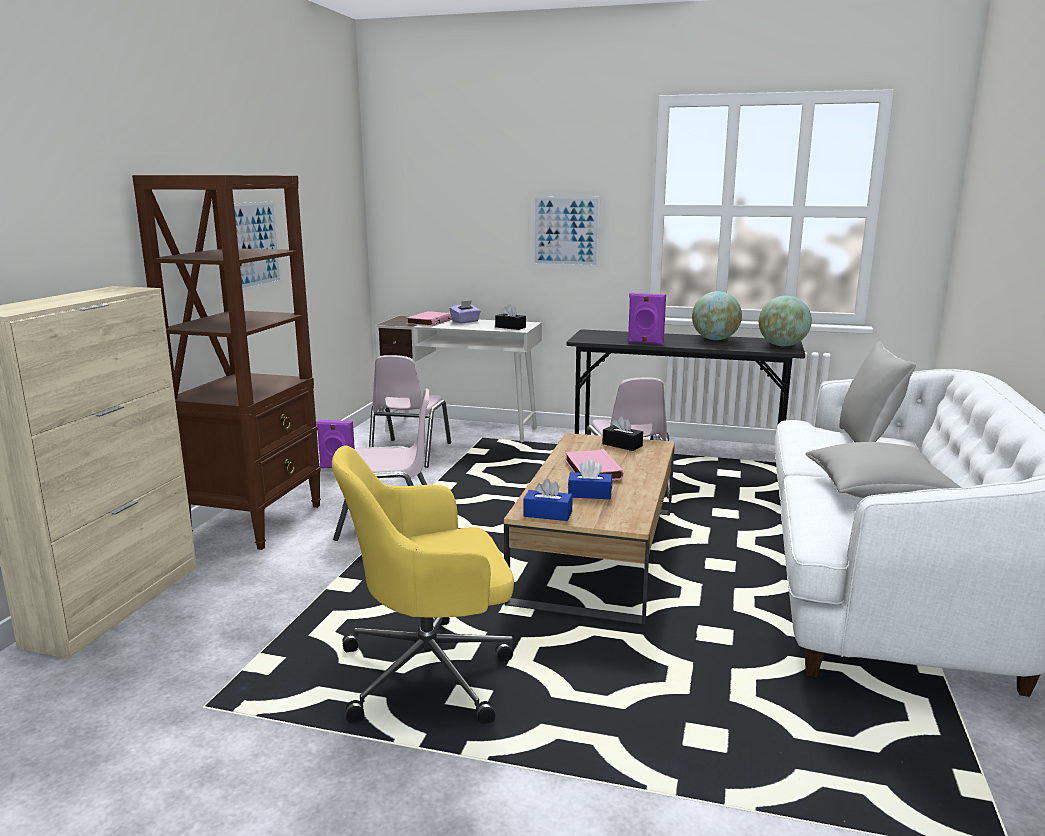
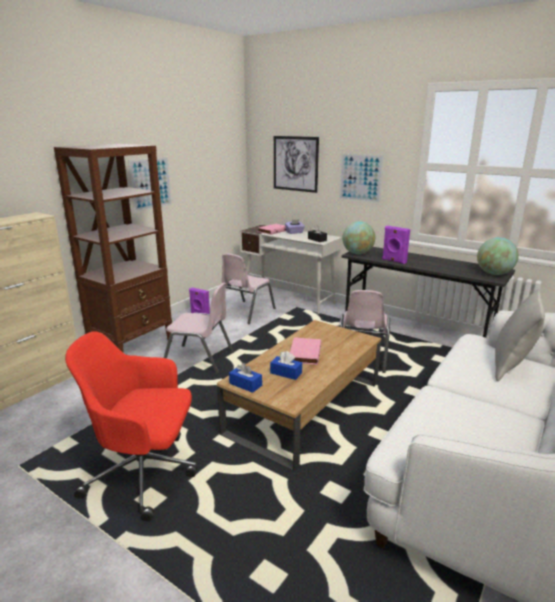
camera: 20 degrees right, 5 degrees up
(431, 672) = (145, 473): yellow office chair -> red office chair
(456, 215) = (295, 163): none -> picture
(622, 445) = (342, 335): black tissue box -> none
(715, 339) = (447, 263): globe -> globe (357, 253)
(878, 491) = (477, 416): grey pillow -> none

